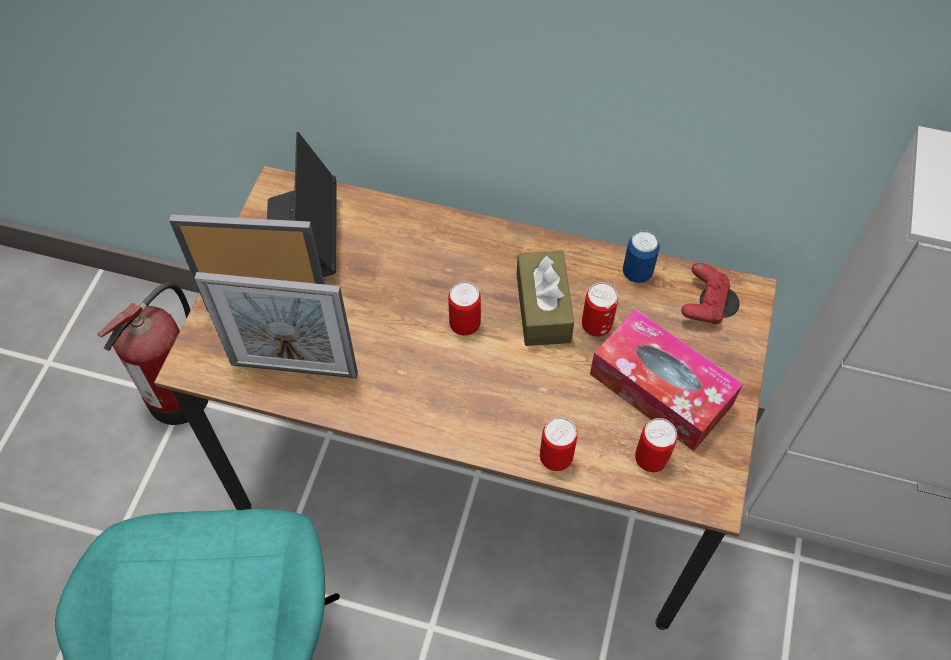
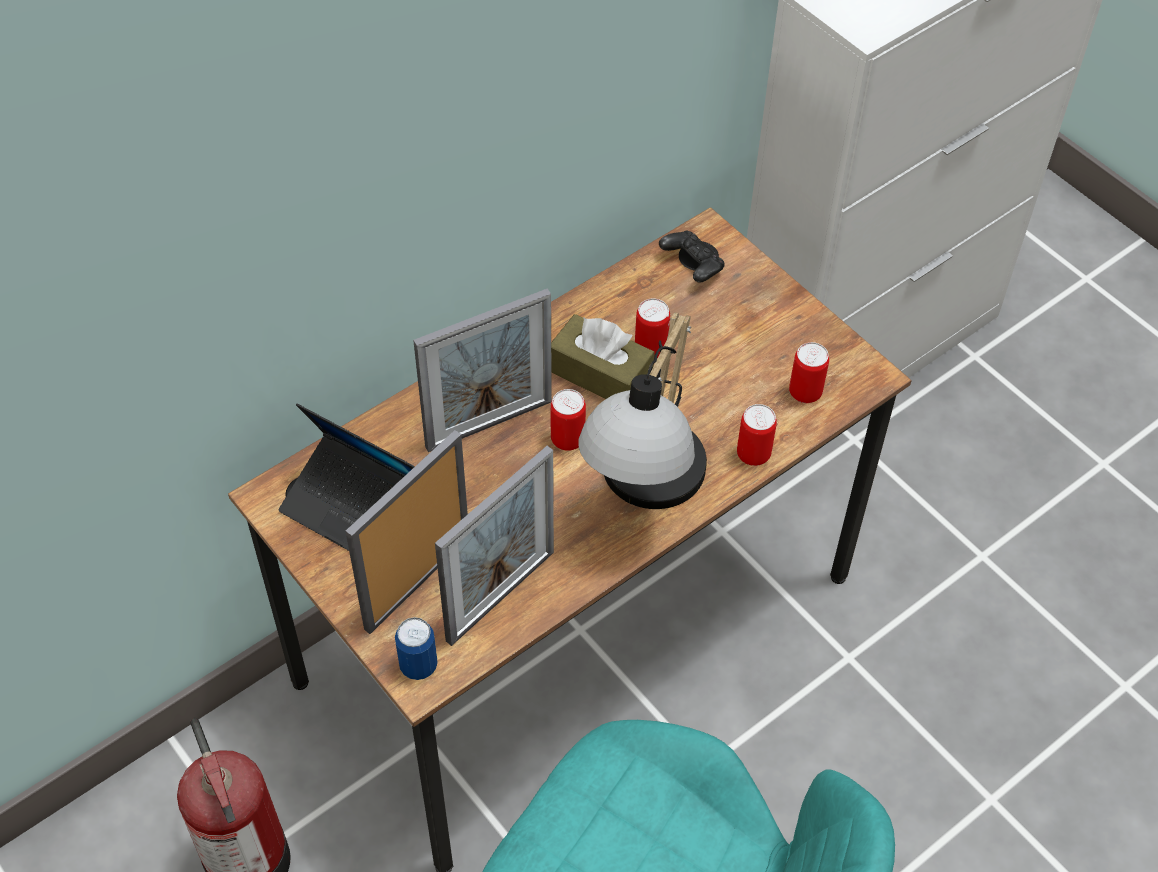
camera: 55 degrees left, 5 degrees down
(437, 269) = (489, 424): none -> picture frame
(459, 403) = (645, 490): none -> table lamp
(637, 273) = (623, 289): can -> can (418, 665)
(660, 389) = (748, 346): tissue box -> none
(703, 303) = (692, 266): red game controller -> black game controller

